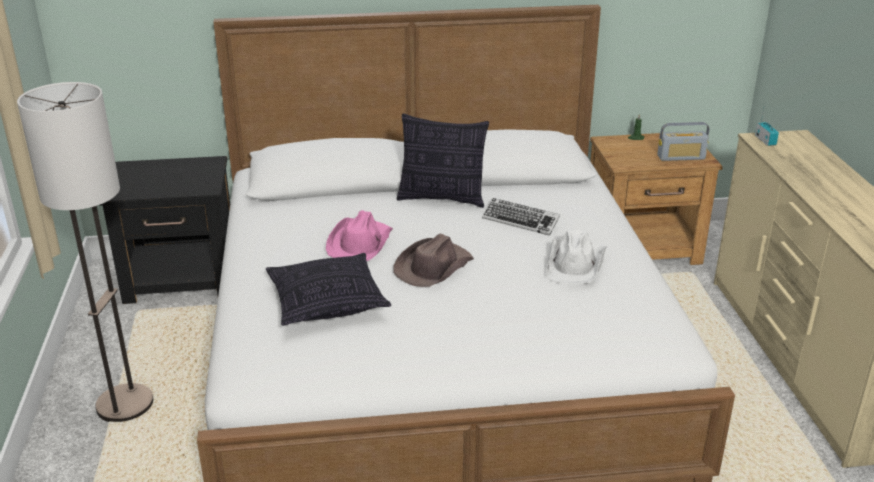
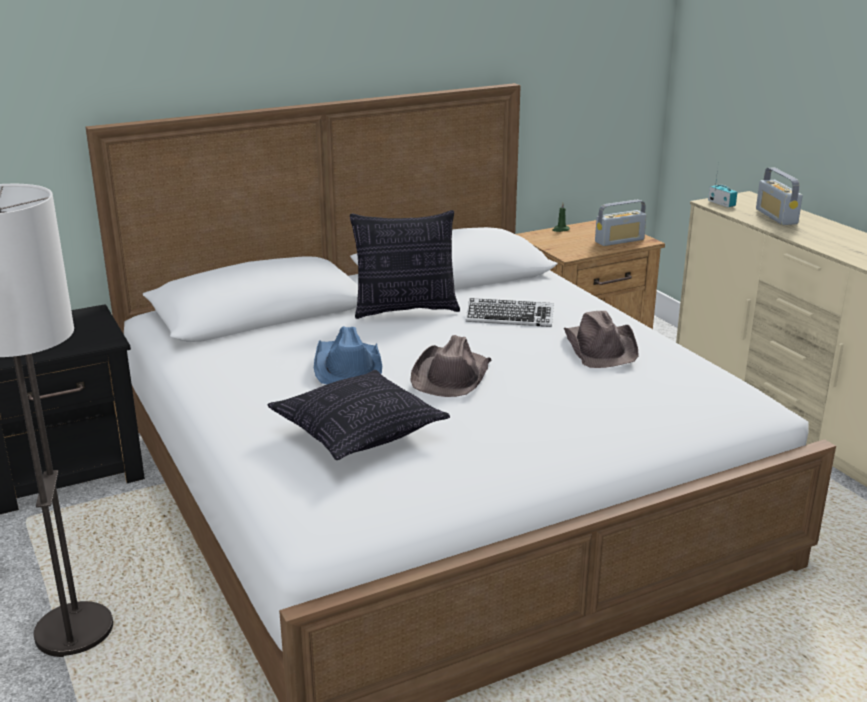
camera: 20 degrees left, 5 degrees down
(360, 243) = (348, 366): pink hat -> blue hat
(575, 263) = (601, 348): white hat -> brown hat
(806, 162) = (776, 216): none -> radio

